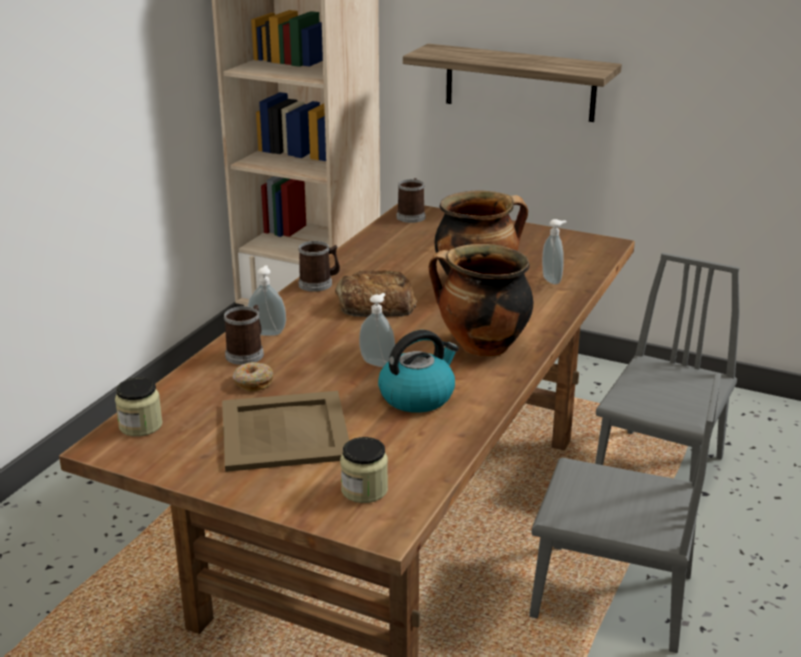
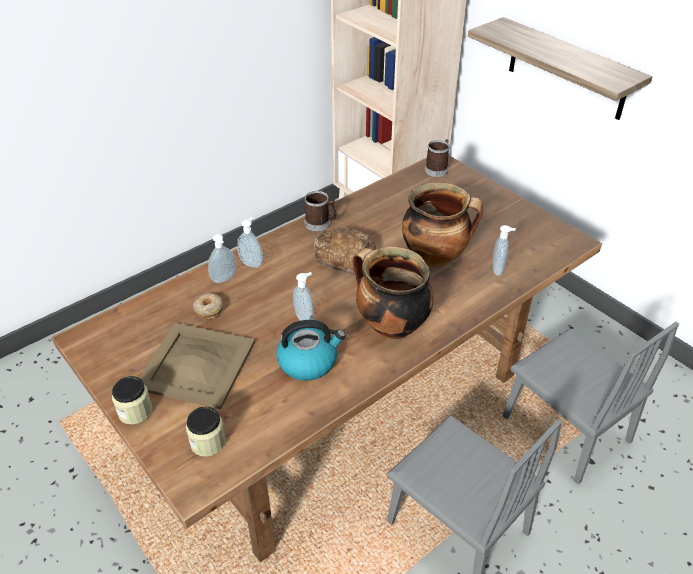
camera: 25 degrees right, 15 degrees up
(140, 425) = (114, 327): jar -> jar (135, 411)
(247, 353) = (224, 279): mug -> soap dispenser
(658, 473) = (565, 429): grey chair -> grey chair turned 90 degrees clockwise

